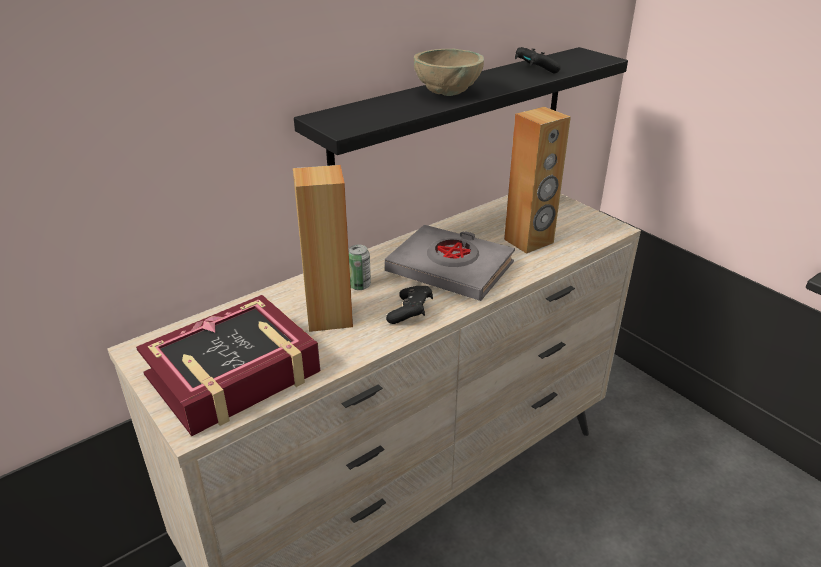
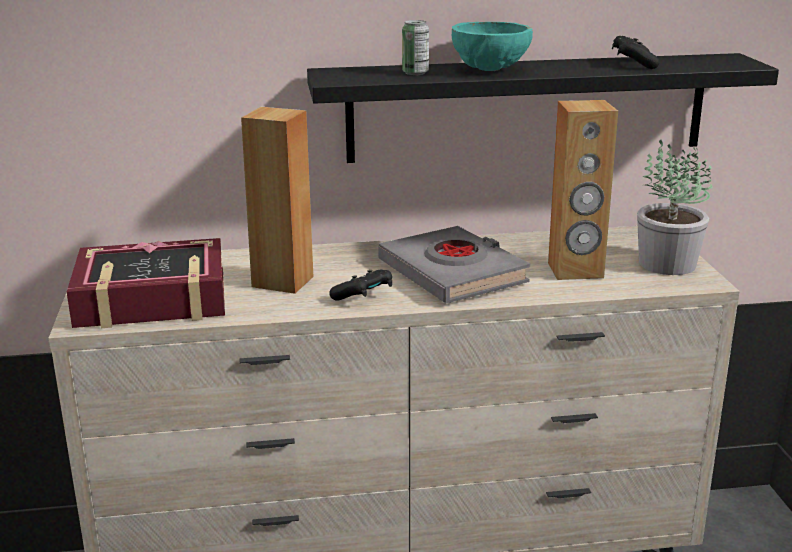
camera: 30 degrees right, 10 degrees down
(359, 285) = (342, 265): can -> can (415, 73)
(448, 94) = (490, 70): beige bowl -> turquoise bowl
(576, 219) = (665, 264): none -> potted plant

